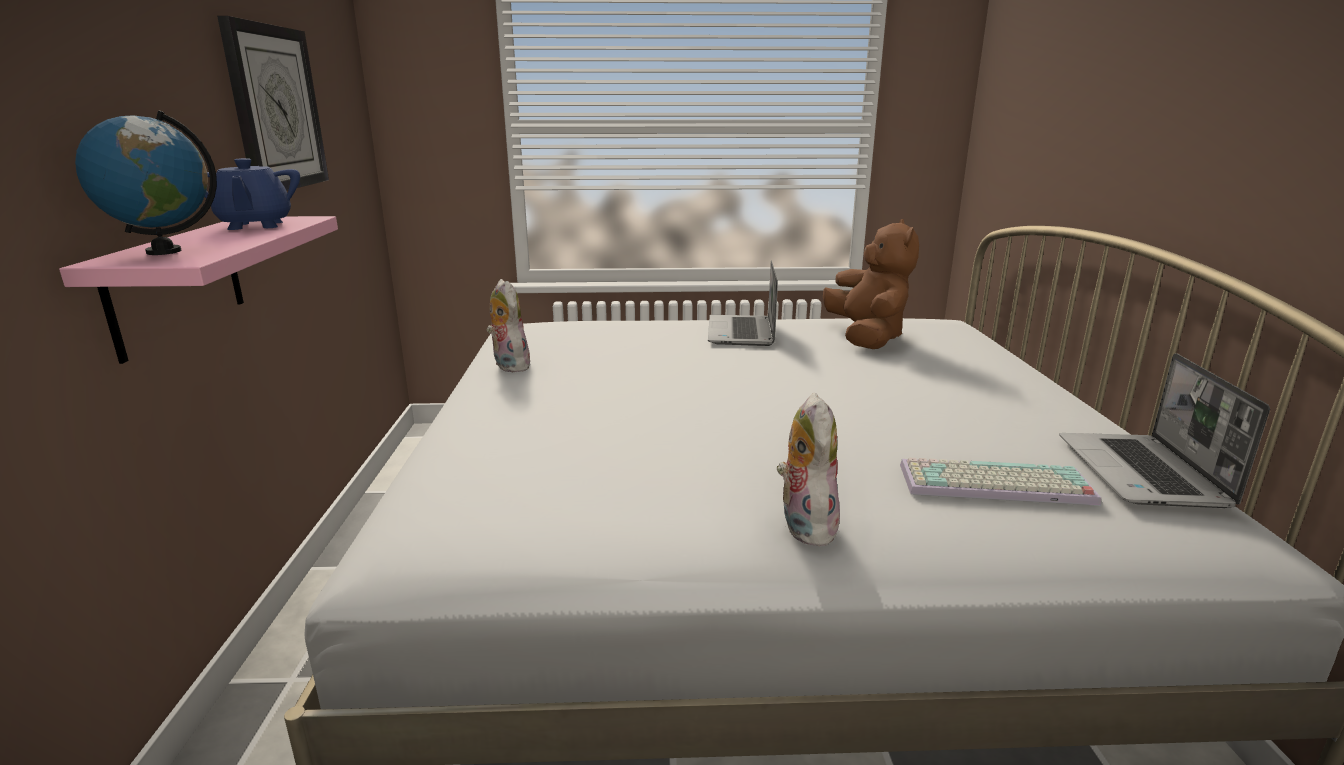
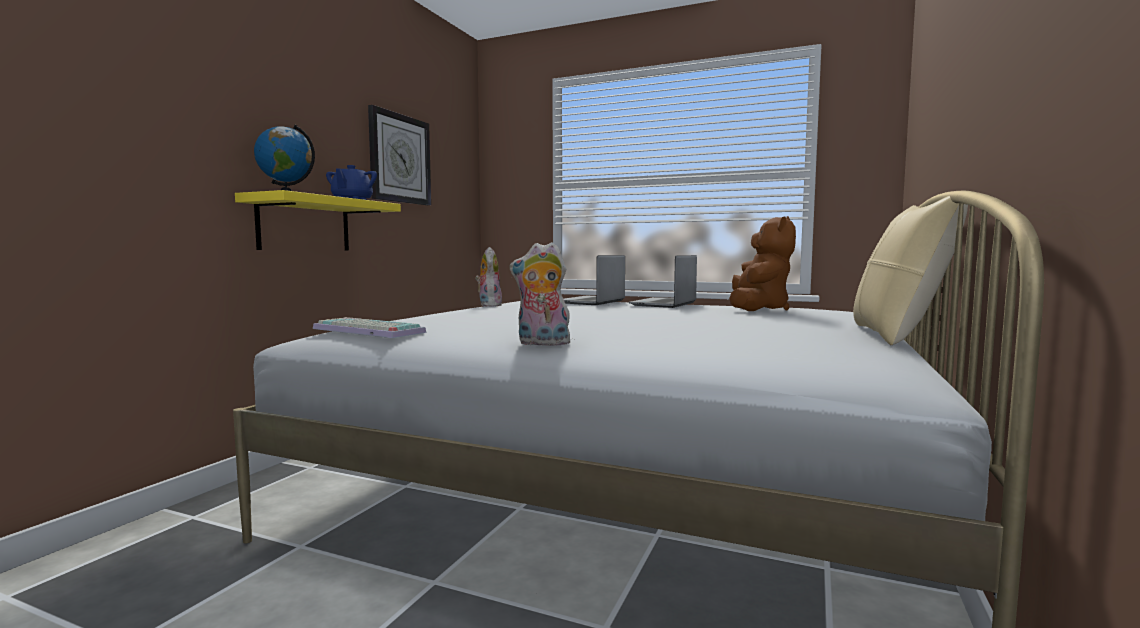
camera: 25 degrees right, 15 degrees down
(177, 284) = (304, 225): pink shelf -> yellow shelf
(804, 525) = (541, 344): plush toy -> plush toy turned 105 degrees counterclockwise
(993, 485) = (711, 344): keyboard -> keyboard (365, 330)
(1088, 402) = (897, 335): none -> beige pillow
(1143, 473) = (861, 351): laptop -> laptop (592, 302)

